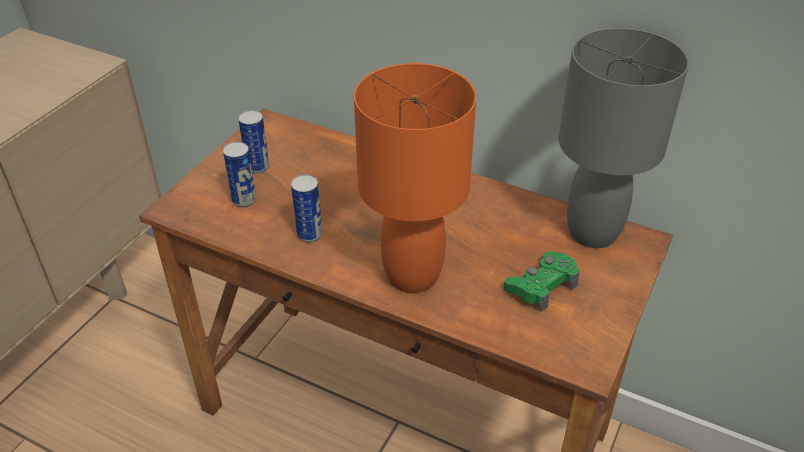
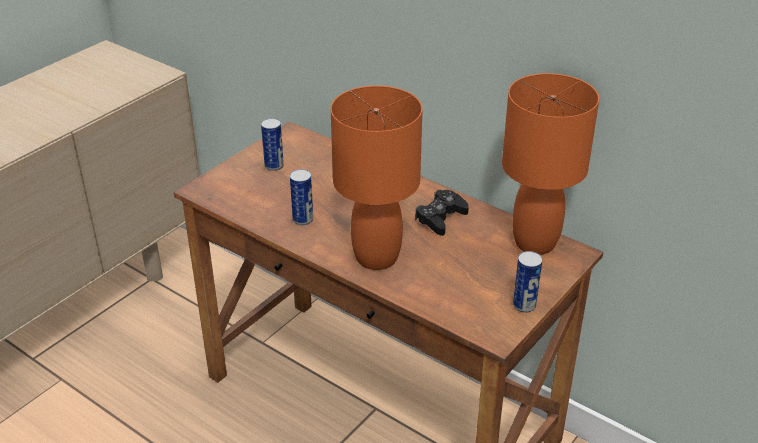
camera: 10 degrees right, 5 degrees down
(244, 200) = (257, 189): can -> can (524, 305)
(474, 213) = (440, 218): none -> black game controller
(541, 286) = (478, 276): green game controller -> none
(591, 232) = (534, 242): grey table lamp -> orange table lamp

